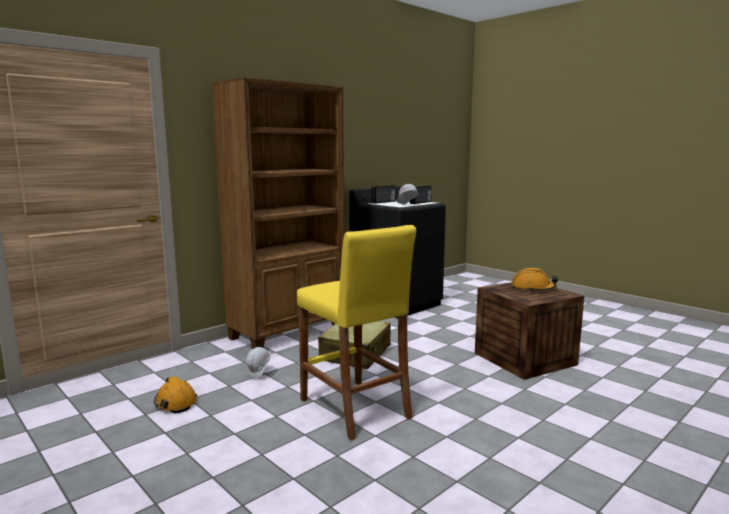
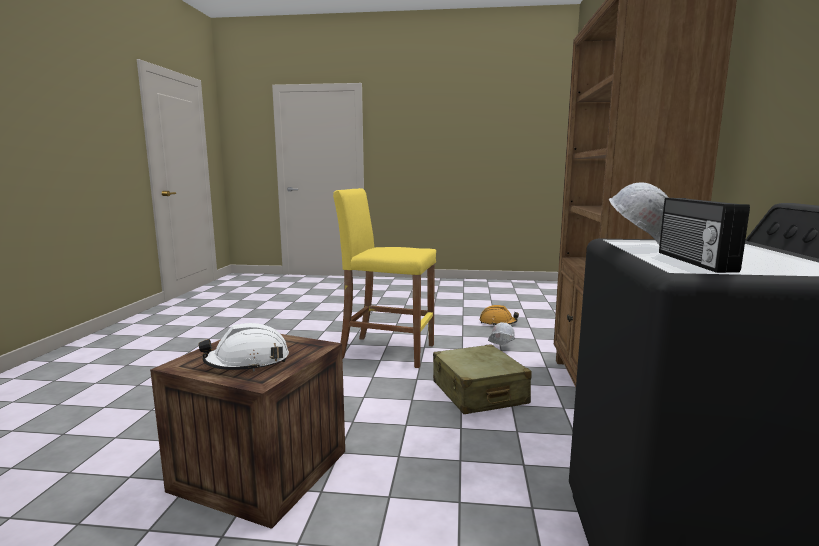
camera: 140 degrees right, 0 degrees up
(383, 202) = (756, 249): radio -> none
(533, 288) = (247, 362): orange hard hat -> white hard hat

